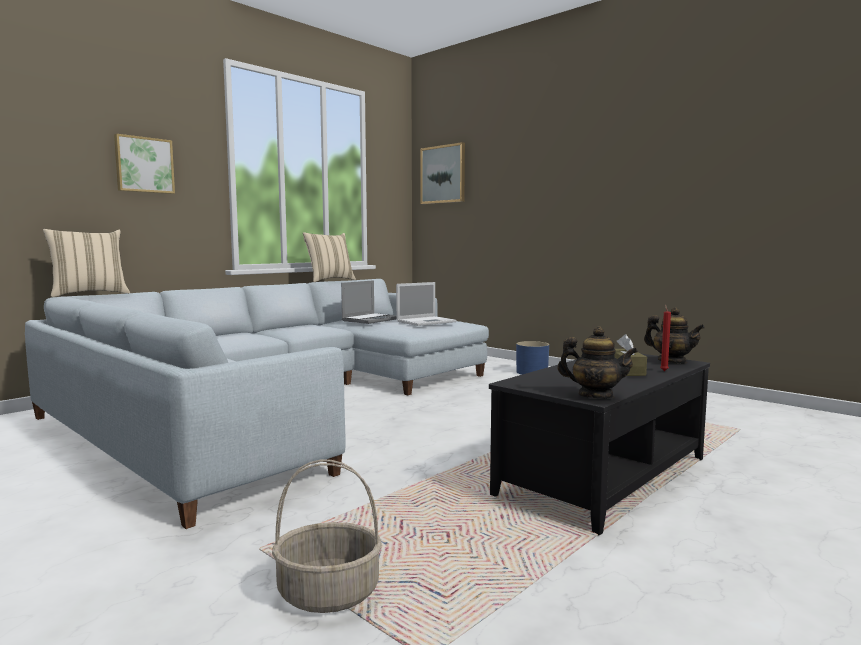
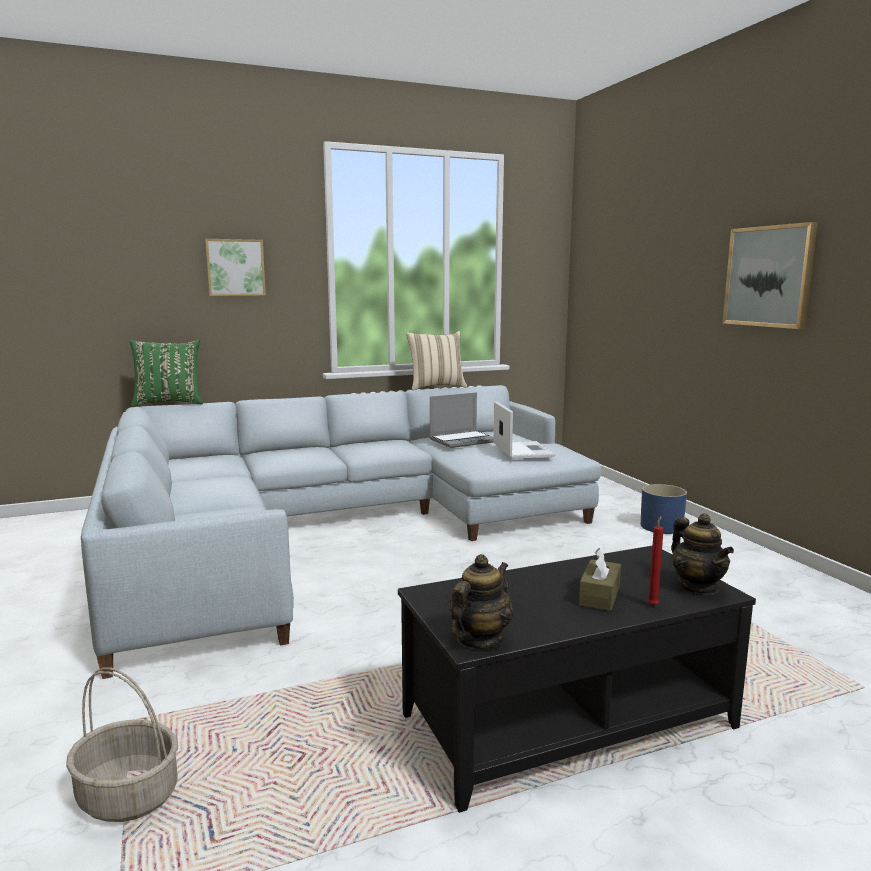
camera: 25 degrees right, 5 degrees up
(89, 294) = (169, 403): beige pillow -> green pillow
(427, 321) = (522, 450): laptop -> laptop turned 90 degrees counterclockwise
(443, 174) = (600, 253): picture -> picture (769, 276)
(595, 396) = (479, 640): teapot -> teapot turned 105 degrees counterclockwise

